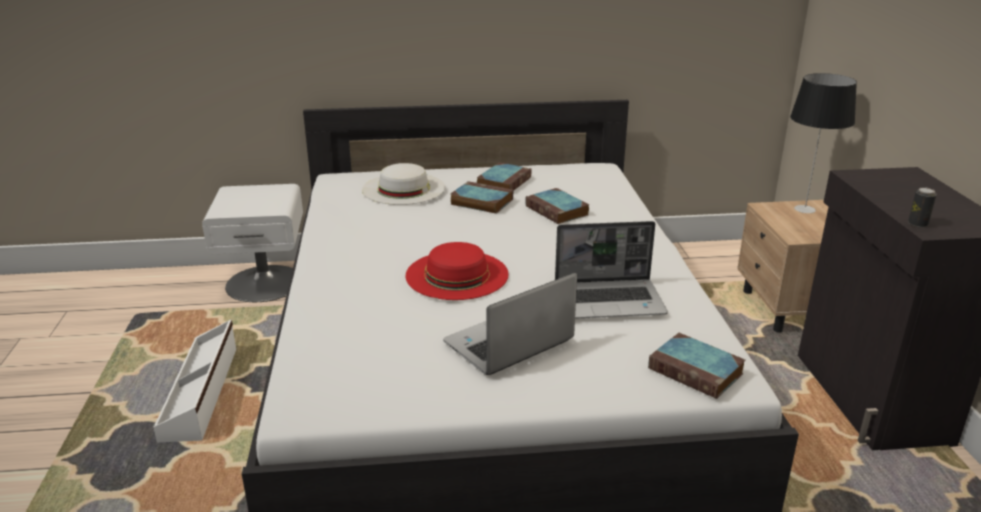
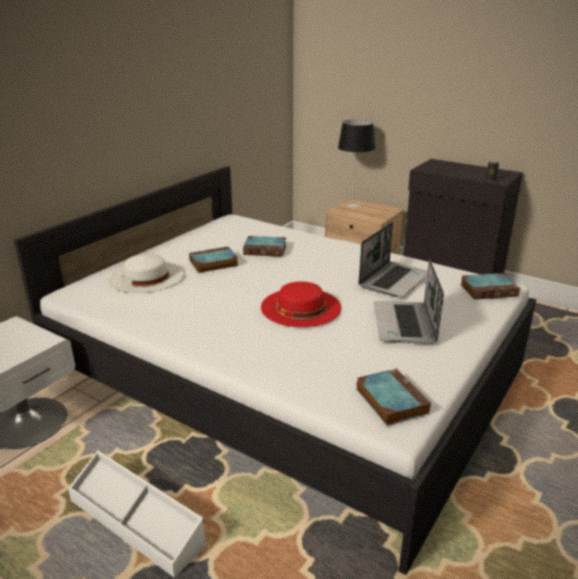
camera: 50 degrees left, 0 degrees up
(504, 182) = (197, 247): book -> book (390, 400)

